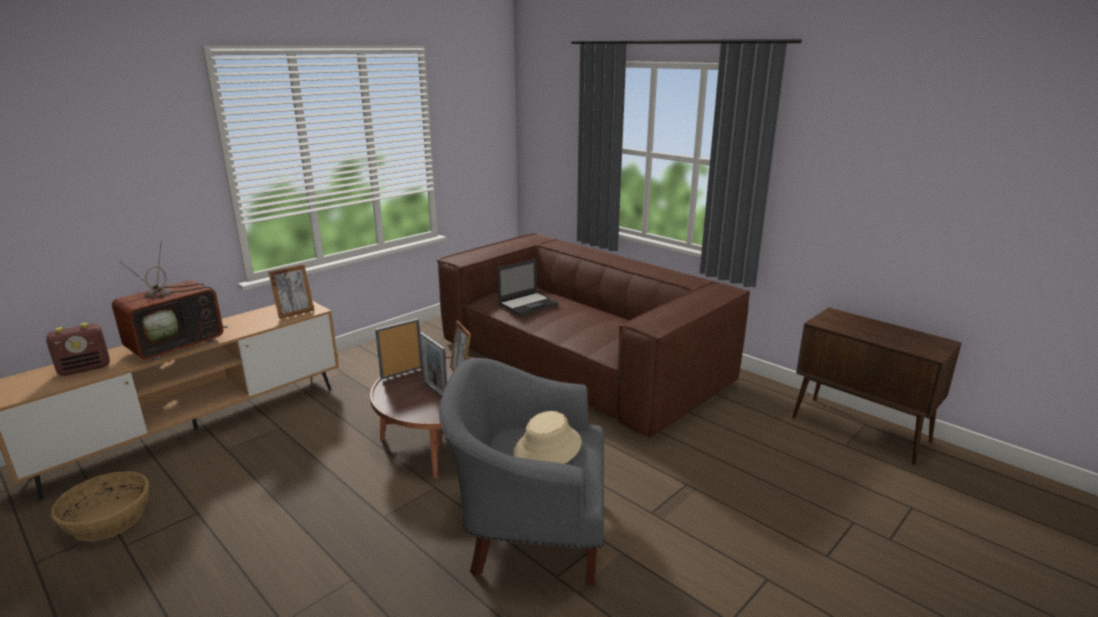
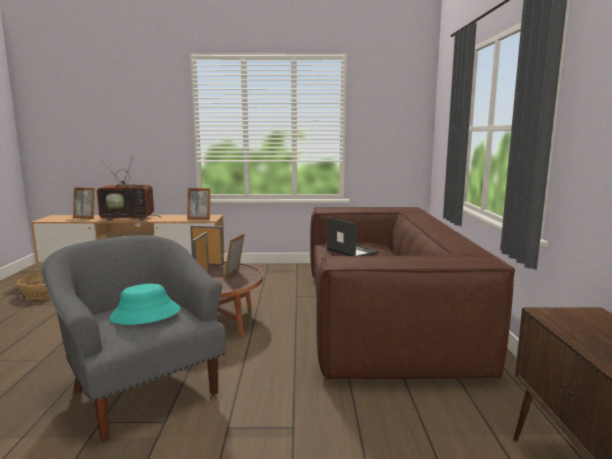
camera: 45 degrees right, 10 degrees down
(85, 368) = (85, 218): radio -> picture frame
(528, 304) = (351, 251): laptop -> laptop turned 135 degrees counterclockwise
(548, 448) = (145, 314): beige hat -> turquoise hat

